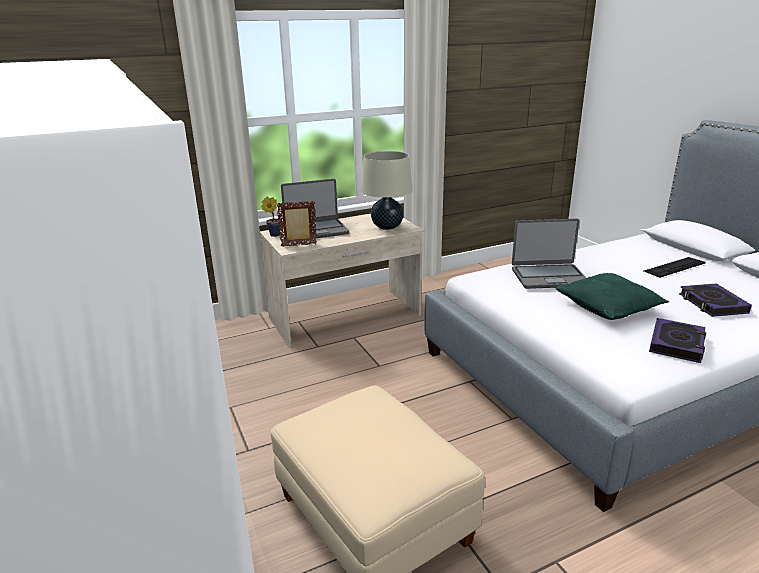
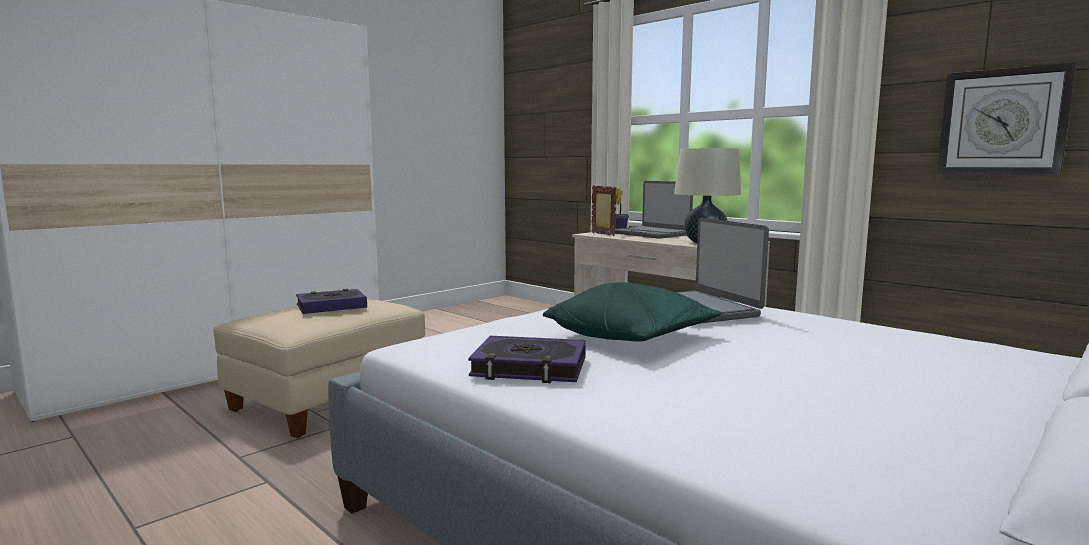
camera: 70 degrees right, 15 degrees down
(489, 115) = (1002, 122): none -> wall clock
(674, 267) = (929, 378): keyboard -> none
(712, 304) = (752, 398): book -> book (331, 306)

